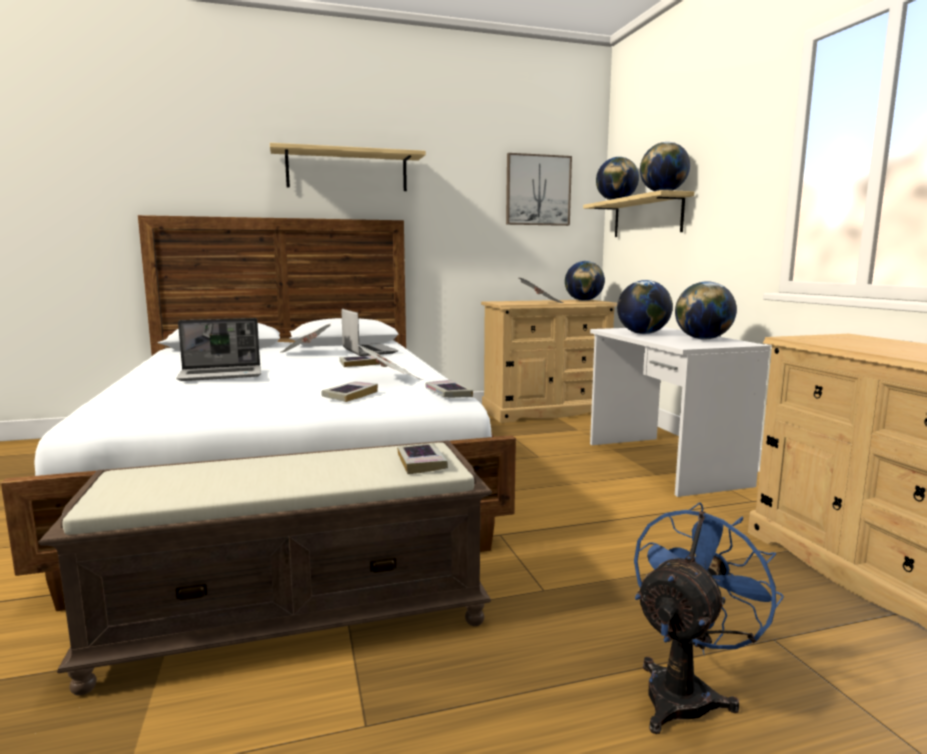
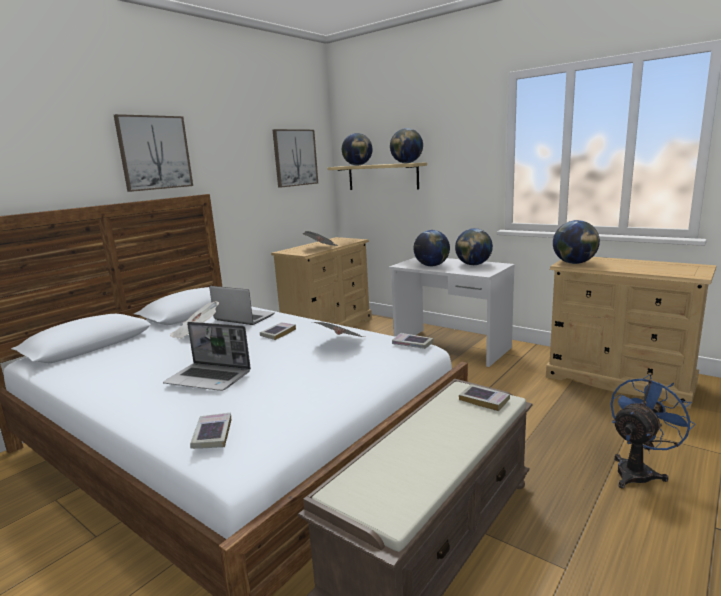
camera: 35 degrees left, 5 degrees up
(222, 375) = (209, 378): laptop -> laptop turned 75 degrees clockwise
(347, 171) = (154, 153): shelf -> picture
(350, 395) = (362, 366): book -> book (212, 435)
(583, 300) = (339, 240): globe -> globe (574, 263)
(685, 691) = (638, 471): blue fan -> blue fan turned 45 degrees clockwise

